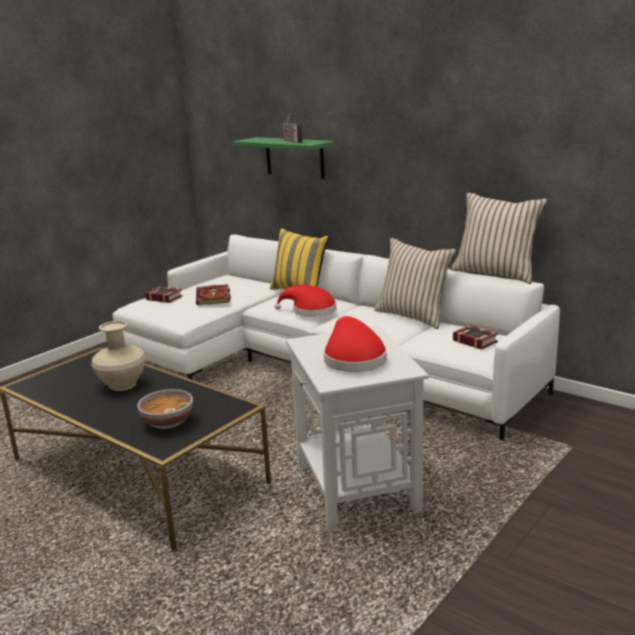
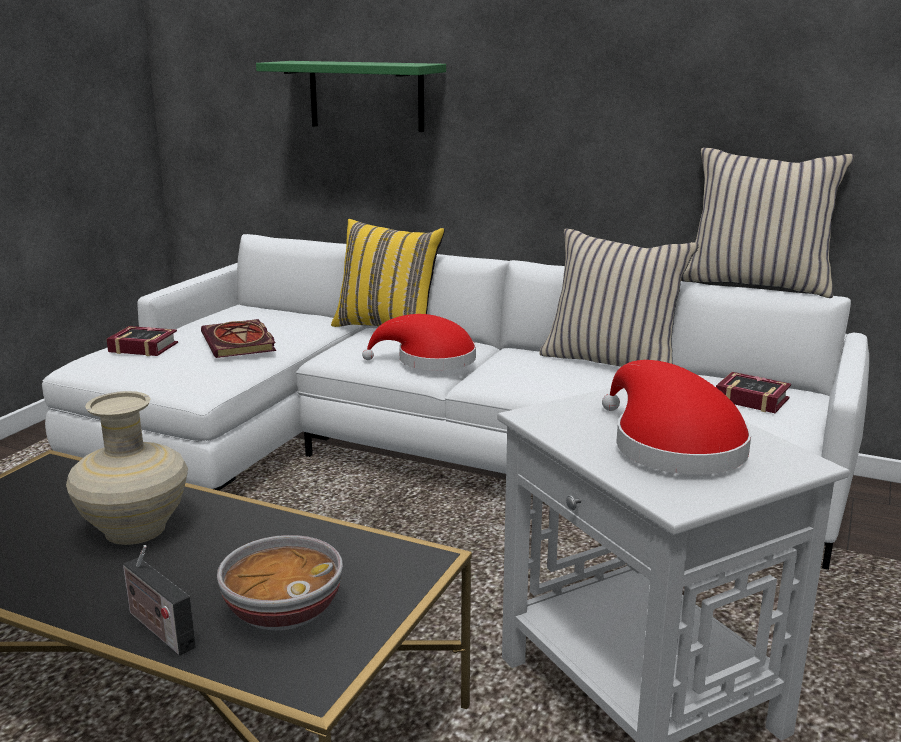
camera: 15 degrees left, 0 degrees up
(291, 141) = (370, 63): radio -> radio (157, 628)

